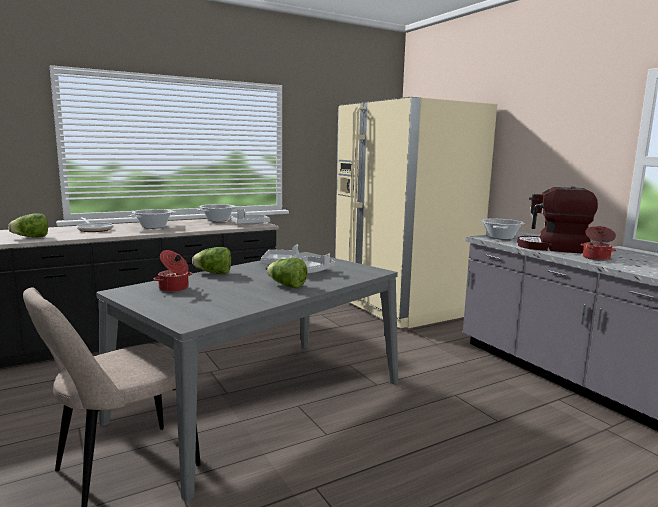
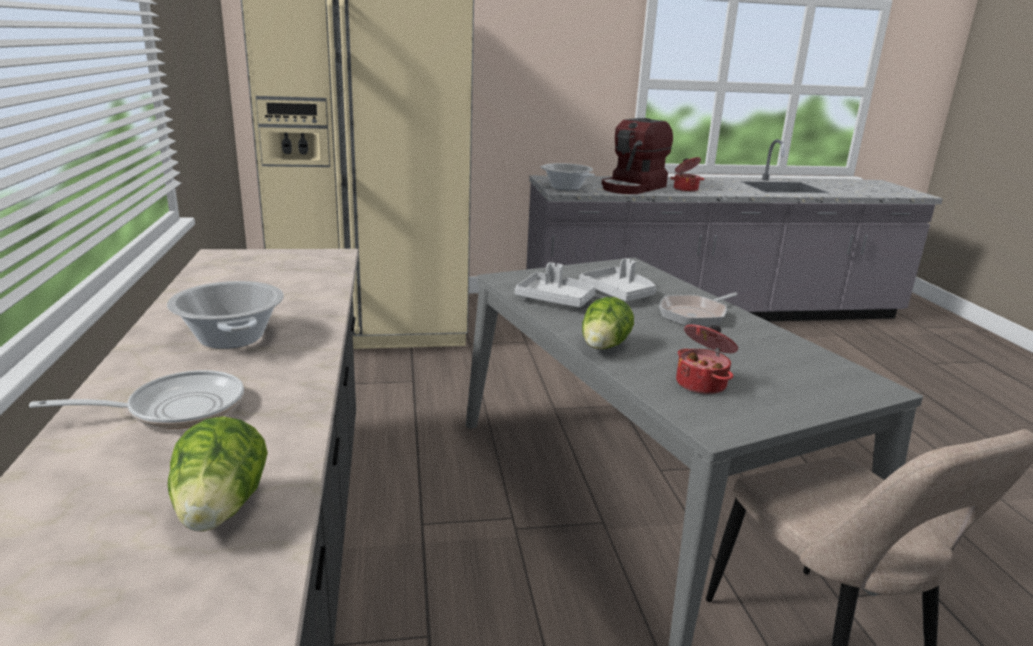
camera: 70 degrees left, 10 degrees up
(218, 220) = (216, 276): cooking pot -> none
(250, 224) = (313, 261): grey tray -> none
(287, 286) = (695, 315): lettuce -> frying pan

